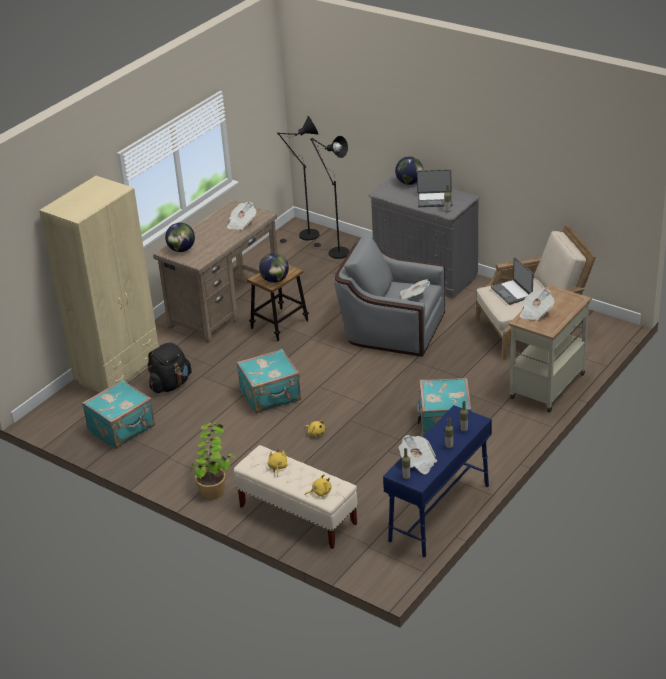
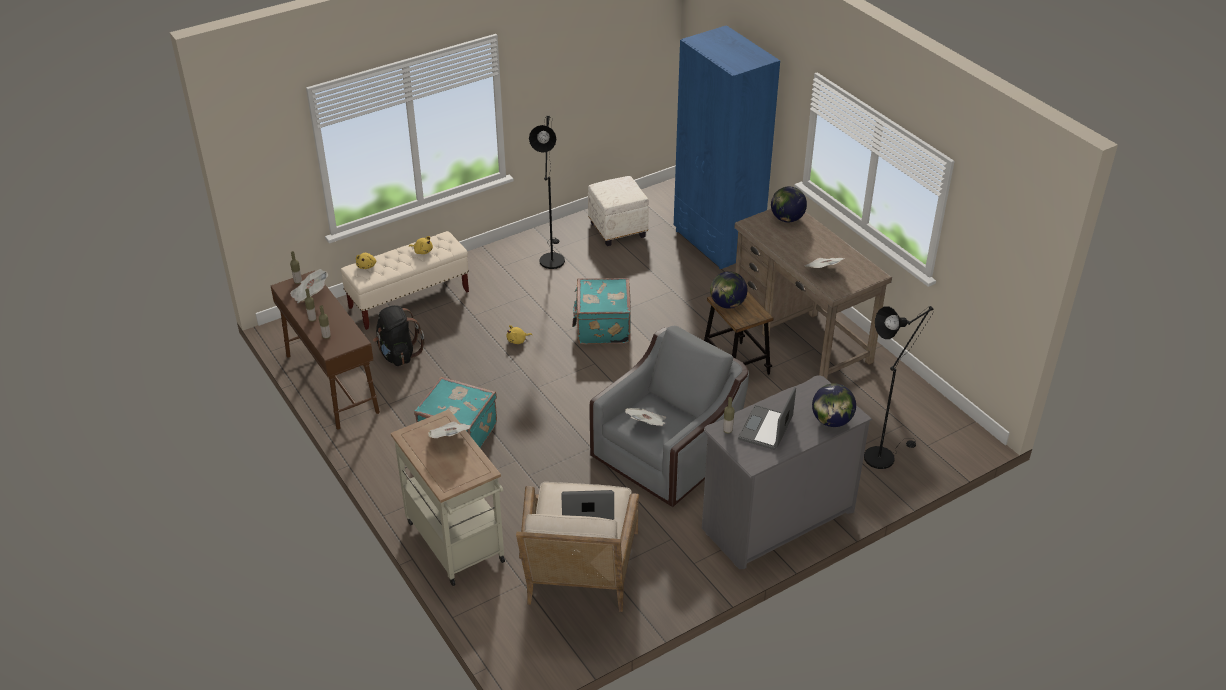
camera: 110 degrees right, 5 degrees up
(119, 371) = (717, 243): beige wardrobe -> blue wardrobe
(122, 429) = (618, 230): turquoise suitcase -> white ottoman
(171, 385) = (670, 269): black backpack -> black backpack (398, 354)
(215, 484) = (493, 265): potted plant -> none
(305, 236) = (940, 439): black floor lamp -> black floor lamp (551, 258)
(438, 513) = (332, 383): blue console table -> brown console table

